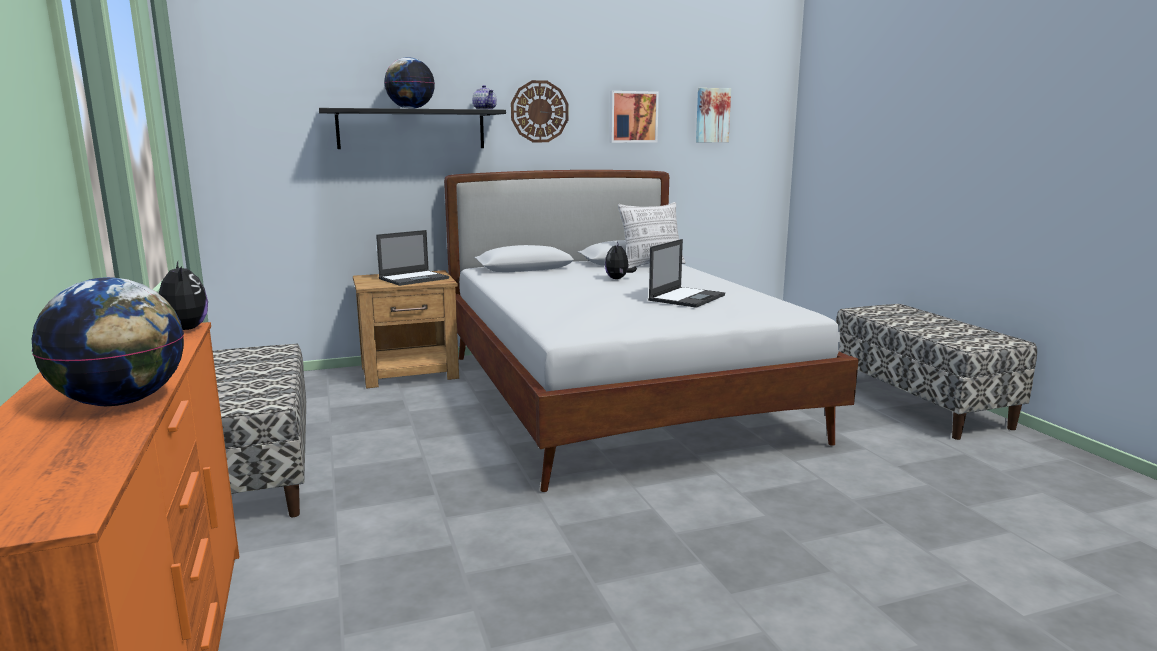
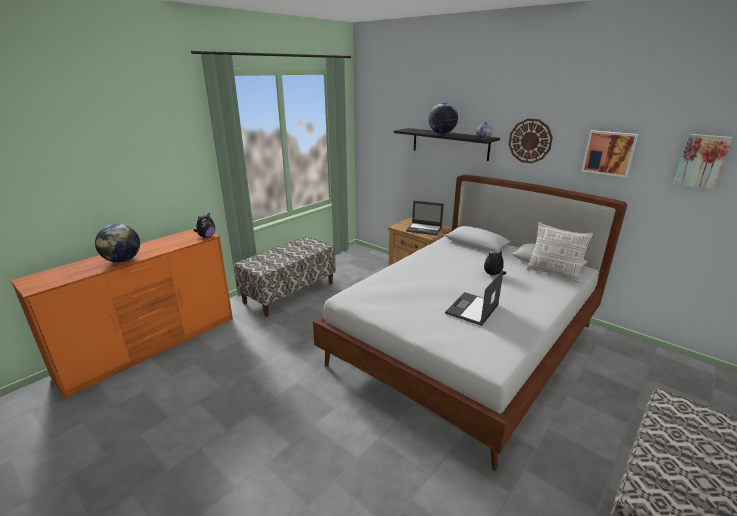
camera: 60 degrees right, 10 degrees up
(687, 297) = (472, 309): laptop -> laptop turned 120 degrees clockwise

